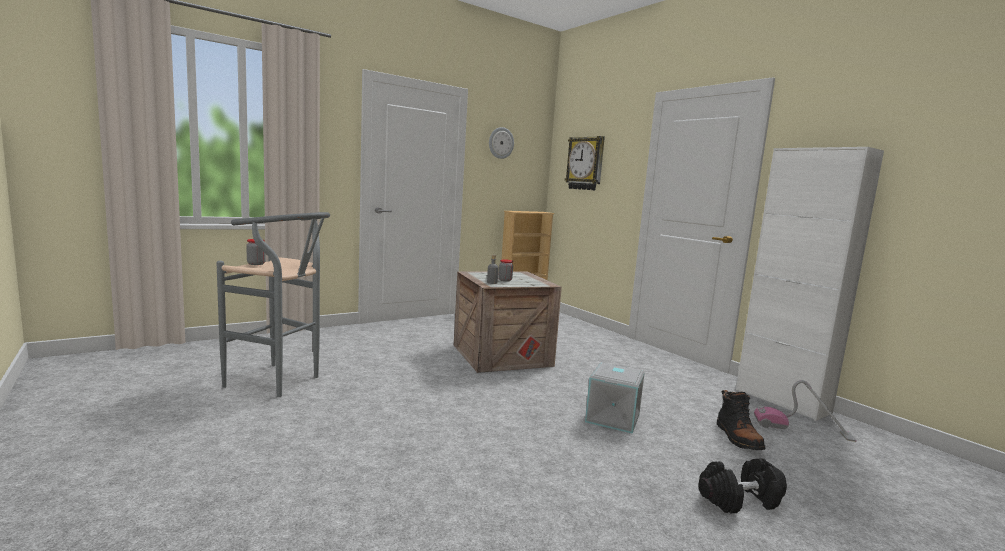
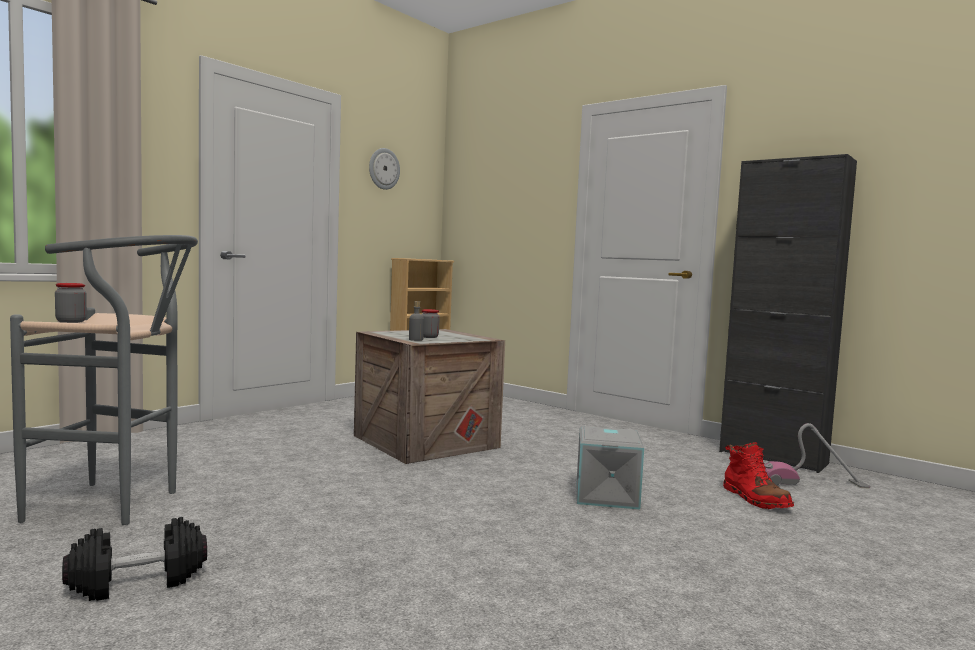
camera: 15 degrees left, 5 degrees down
(585, 163) = (493, 195): wall clock -> none
(738, 437) = (755, 499): black boot -> red boot
(739, 500) = (802, 563): black dumbbell -> black dumbbell (137, 582)
(782, 401) = (773, 457): white cabinet -> black cabinet

